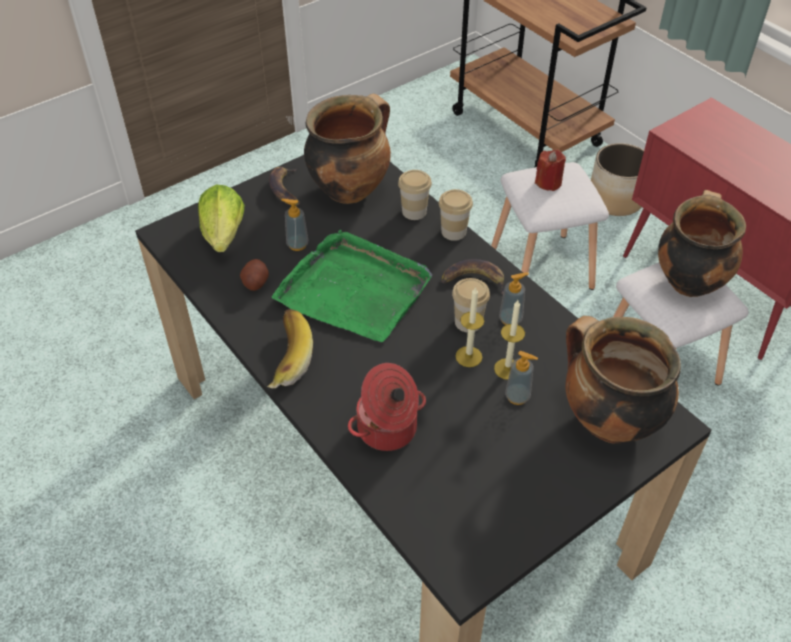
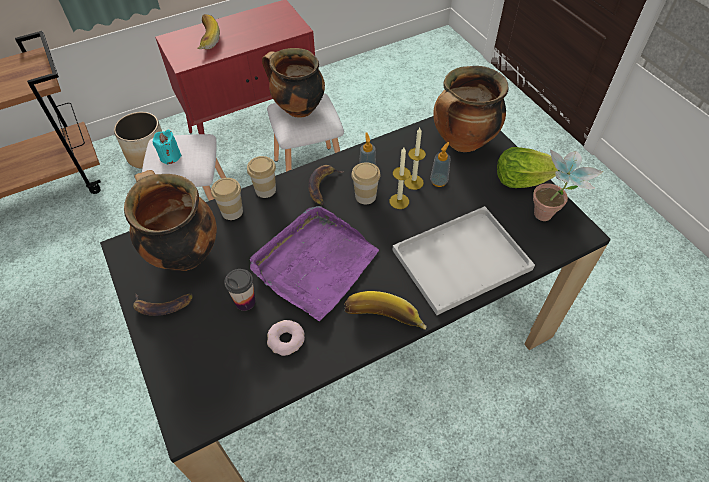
camera: 80 degrees left, 5 degrees up
(224, 234) = (210, 365): lettuce -> lettuce (521, 180)
(255, 282) = (286, 339): potato -> donut
(297, 244) = (245, 301): soap dispenser -> cup
(354, 290) = (314, 263): green tray -> purple tray
(388, 429) = (463, 258): cooking pot -> white tray
(482, 534) = (549, 218): none -> potted plant
(548, 182) = (170, 156): red candle -> turquoise candle
(730, 139) = (205, 39): none -> banana

